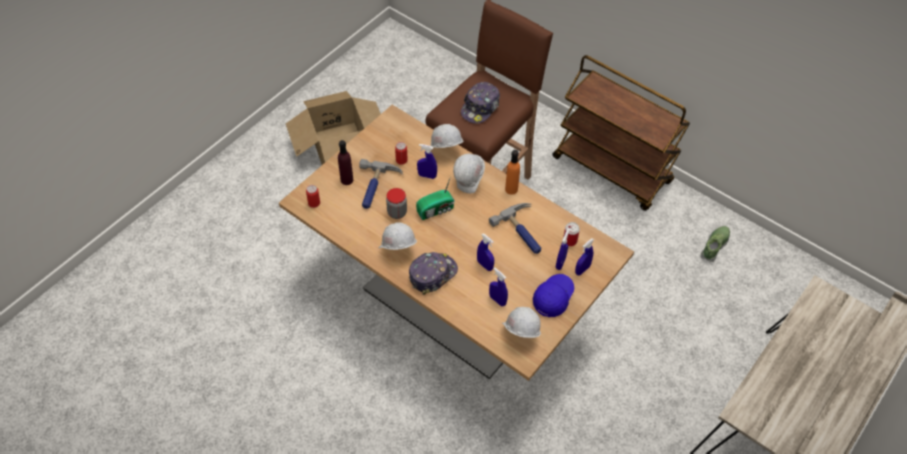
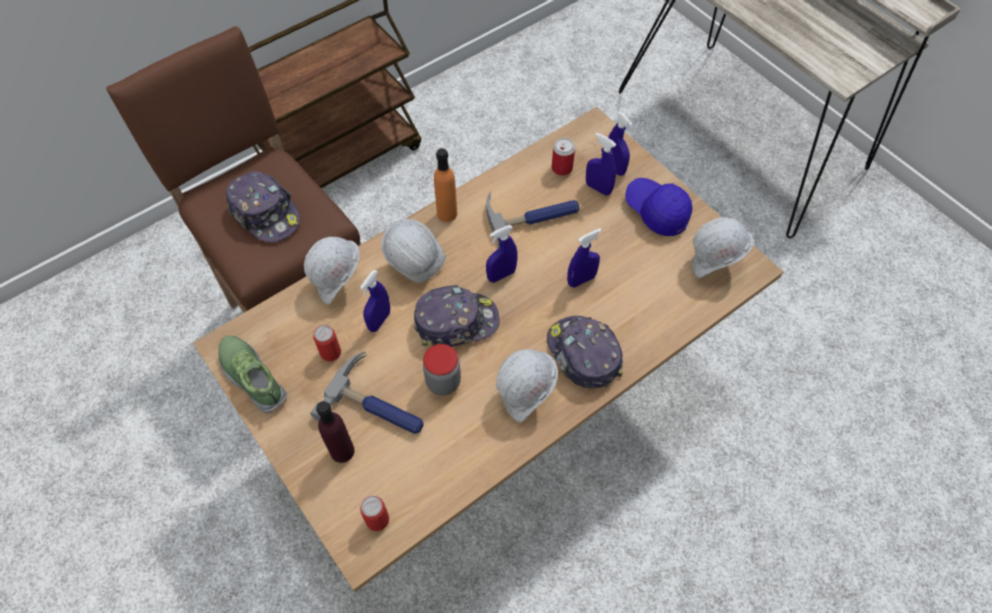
camera: 75 degrees left, 5 degrees up
(338, 144) = (121, 514): cardboard box -> none
(436, 210) = (456, 322): radio -> cap
(497, 300) = (648, 278): blue spray bottle -> blue spray bottle (501, 275)
(714, 246) = (492, 99): shoe -> shoe (253, 376)

